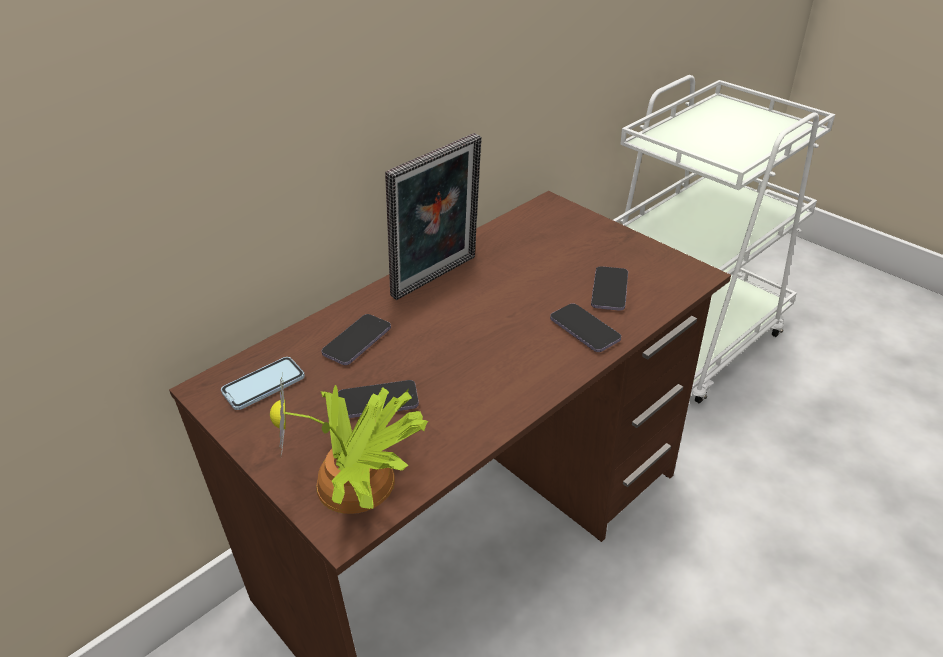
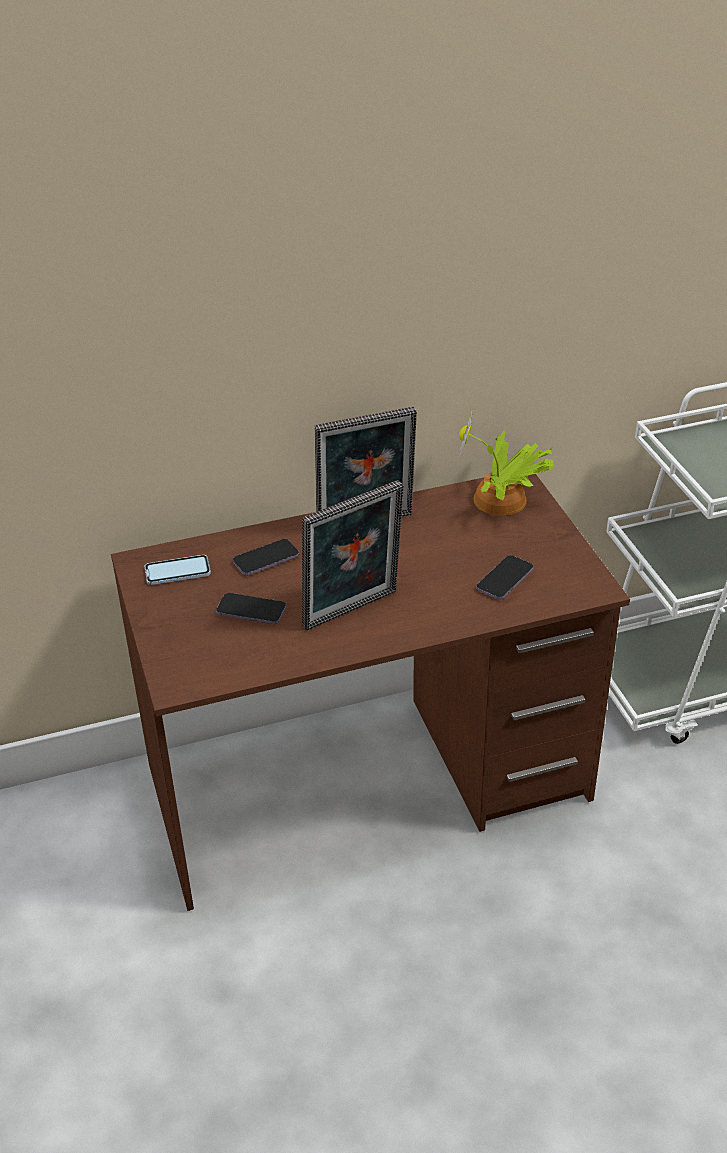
camera: 25 degrees right, 0 degrees up
(360, 484) = (202, 663): potted plant -> potted plant (502, 501)
(489, 367) = (353, 612): none -> picture frame
(584, 330) = (454, 606): phone -> none

